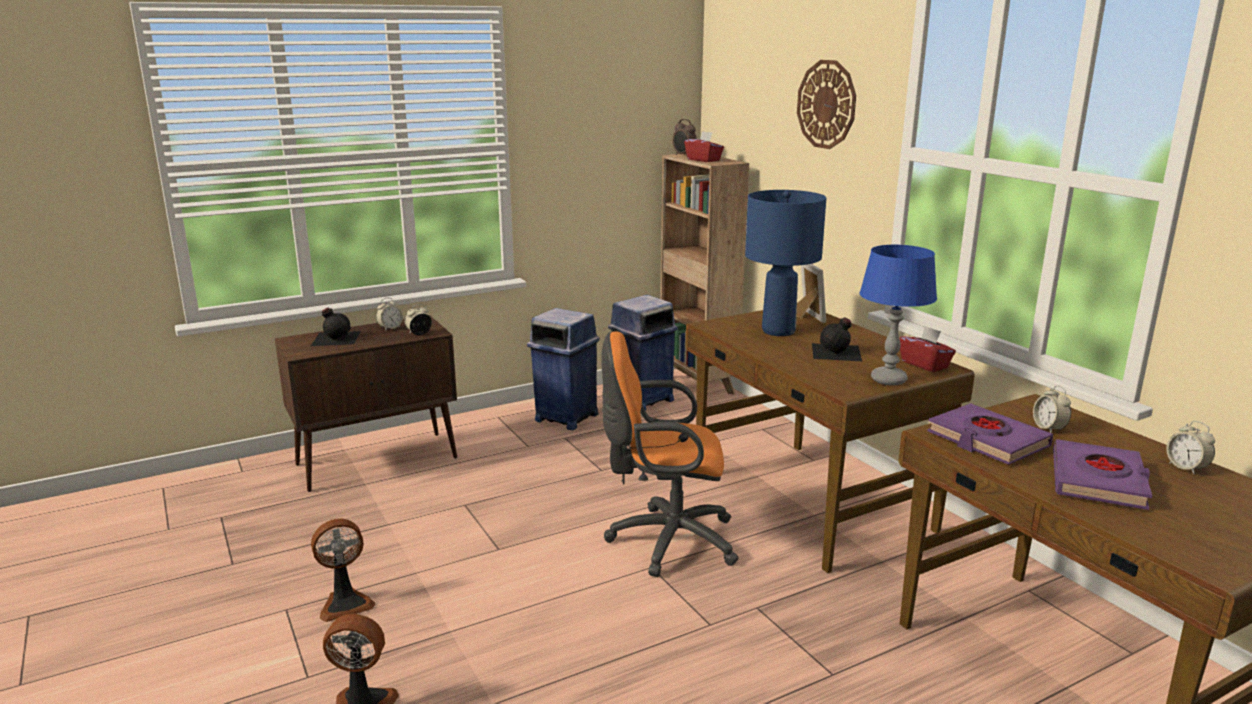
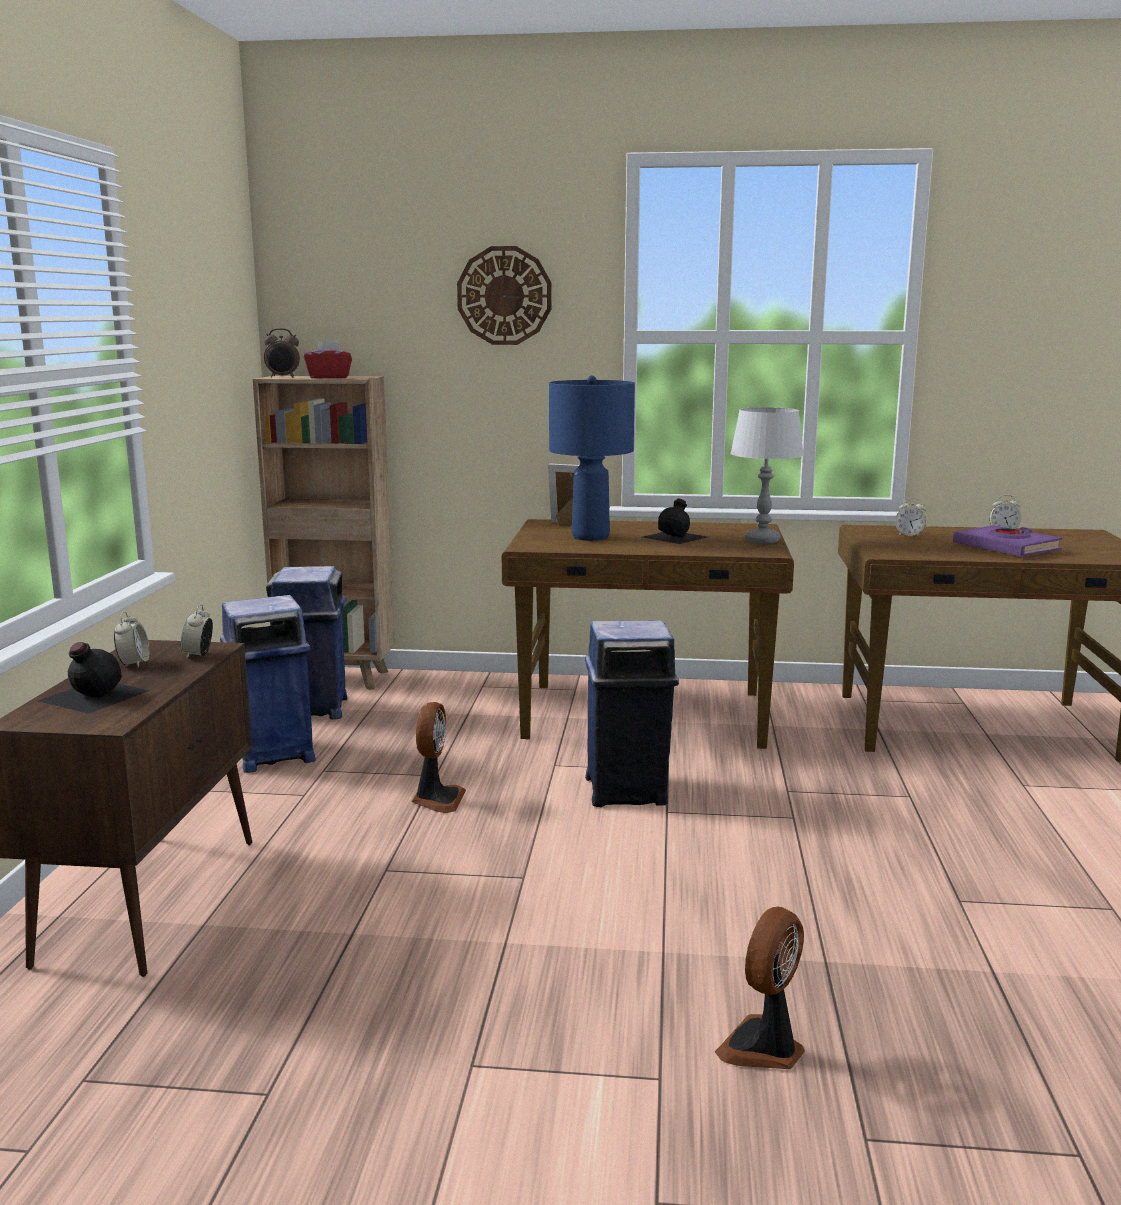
camera: 55 degrees left, 5 degrees down
(345, 603) = (516, 1011): fan -> fan (437, 799)
(665, 541) = (628, 790): orange office chair -> blue trash can
(888, 380) = (763, 540): blue table lamp -> grey table lamp
(925, 364) = (745, 528): red tissue box -> none
(987, 440) = (913, 549): purple book -> none

